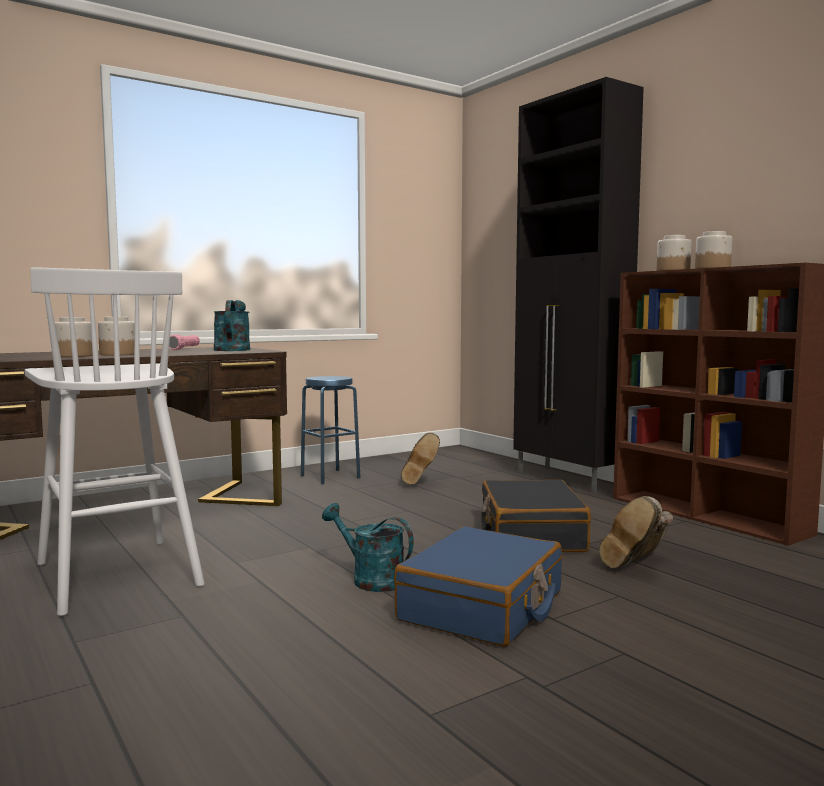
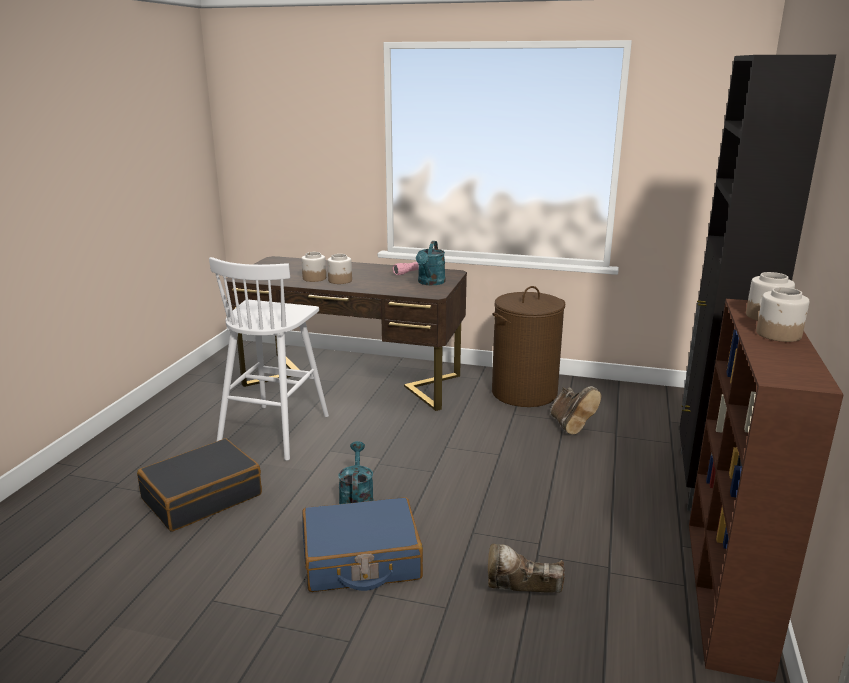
camera: 50 degrees right, 15 degrees up
(233, 349) = (430, 283): turquoise watering can -> turquoise watering can turned 150 degrees clockwise
(330, 477) = (524, 393): blue stool -> brown laundry basket
(417, 482) = (570, 426): brown boot -> brown boot turned 60 degrees counterclockwise
(530, 534) = (525, 522): black suitcase -> black suitcase (202, 497)

